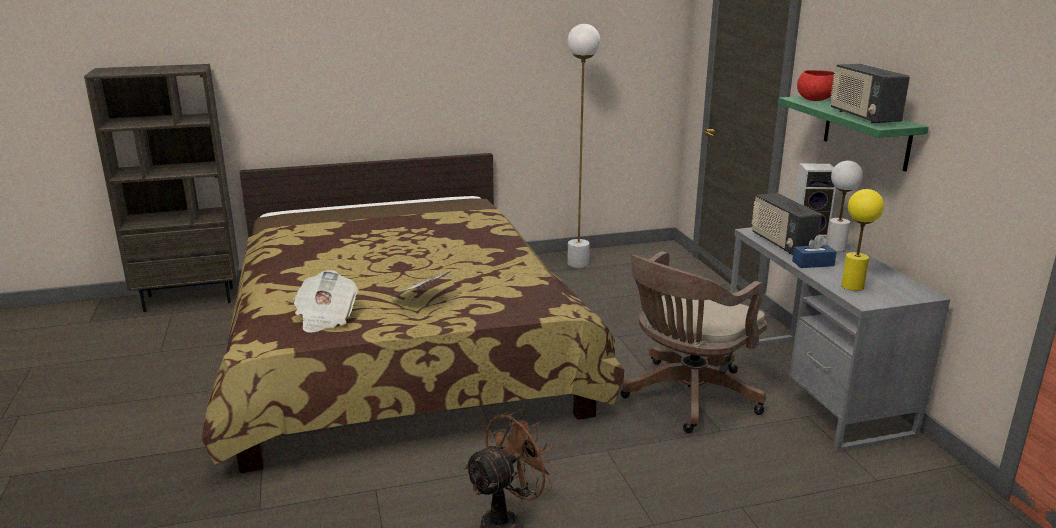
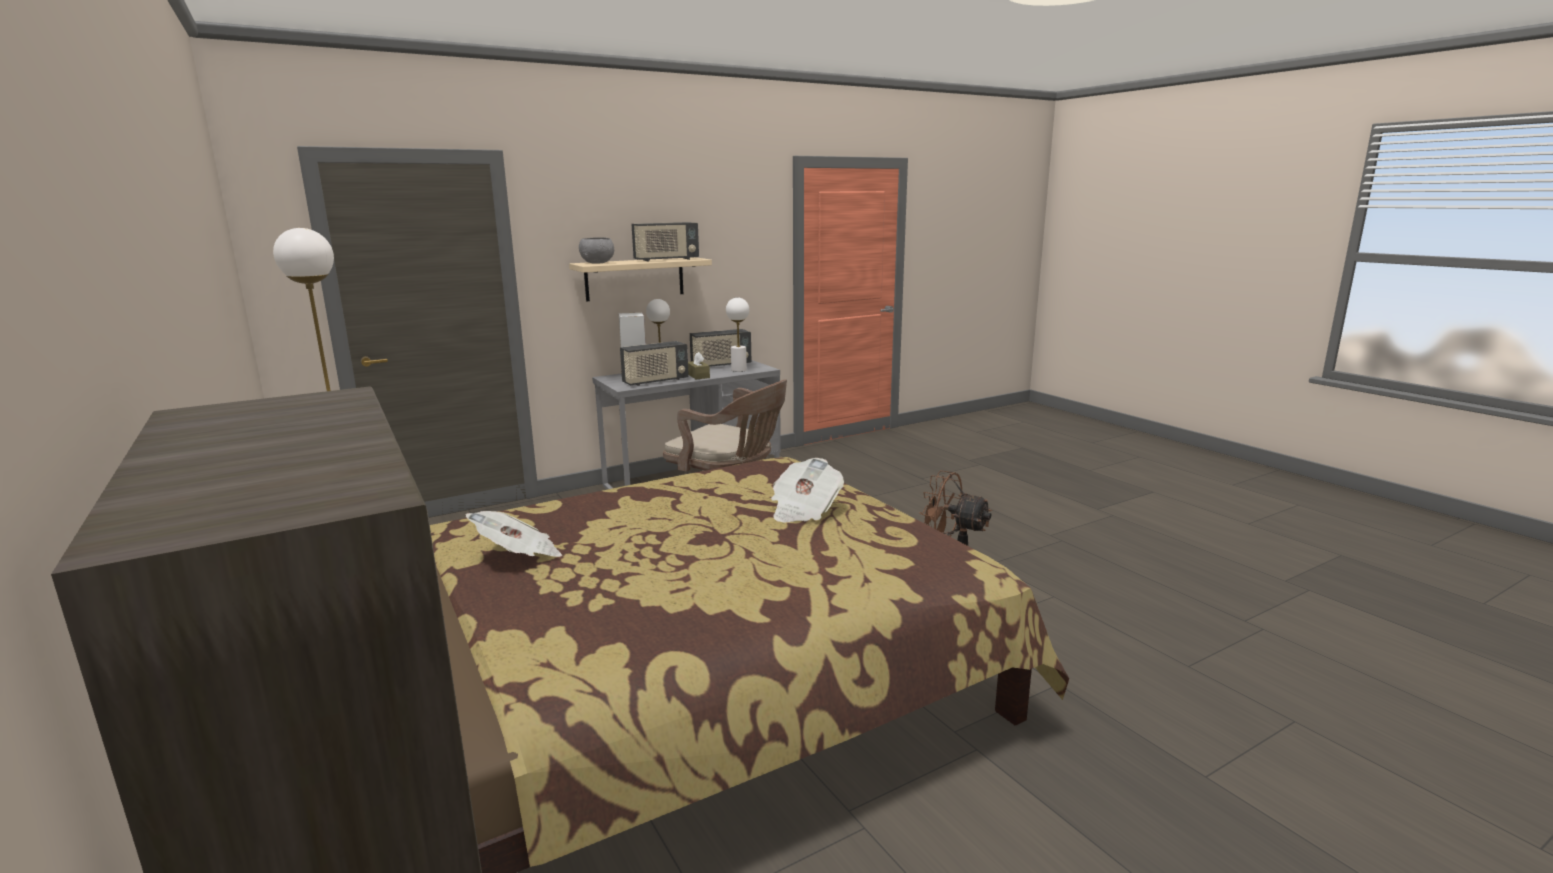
camera: 105 degrees left, 5 degrees down
(325, 318) = (889, 547): newspaper -> newspaper (519, 555)
(813, 263) = (698, 376): blue tissue box -> brown tissue box
(816, 100) = (597, 263): red bowl -> grey bowl
(852, 286) = (739, 370): yellow table lamp -> white table lamp
(866, 132) = (635, 278): green shelf -> beige shelf
(884, 279) = (721, 365): none -> radio

